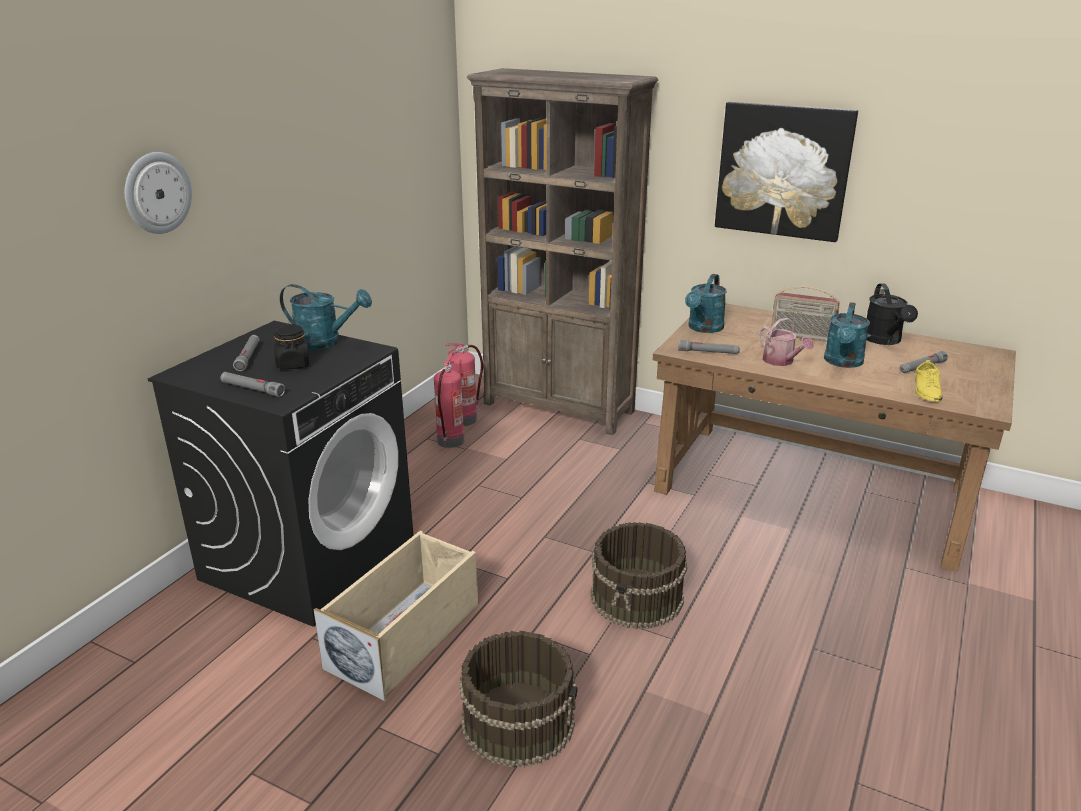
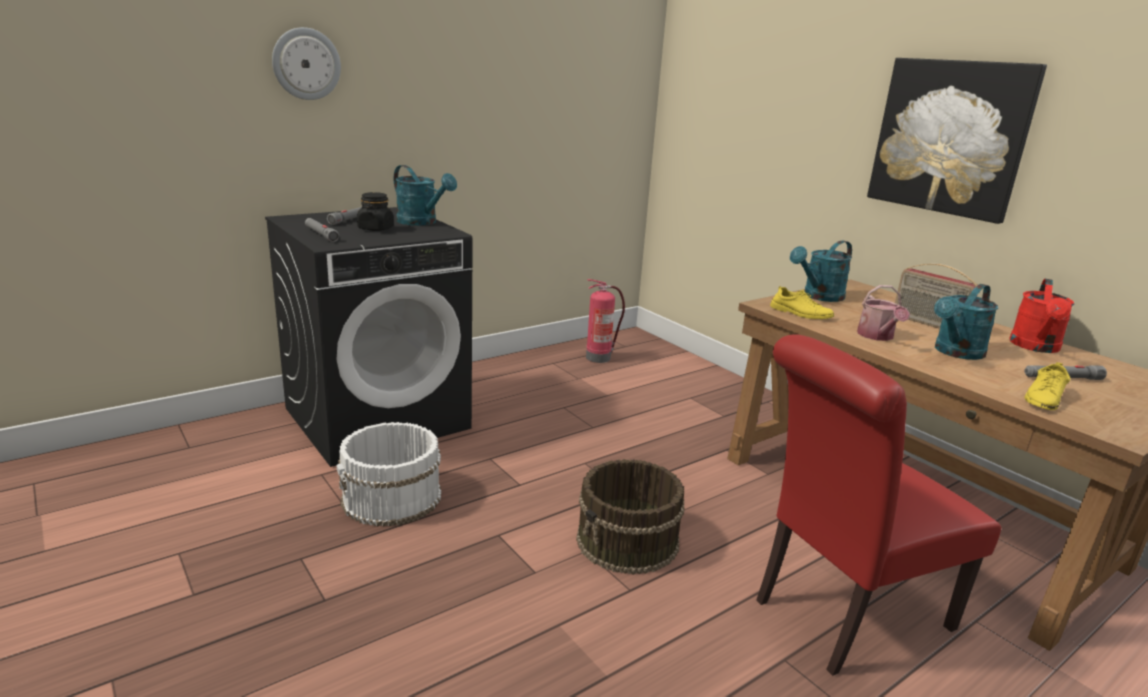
camera: 25 degrees right, 5 degrees down
(405, 635) = (392, 498): beige storage box -> white bucket
(450, 442) = (571, 370): fire extinguisher -> none
(518, 720) = (417, 601): brown bucket -> none
(559, 408) = (693, 370): brown bookcase -> none
(708, 352) = (800, 313): grey flashlight -> yellow shoe
(826, 598) = (843, 616): none -> red chair
(884, 341) = (1035, 347): black watering can -> red watering can

